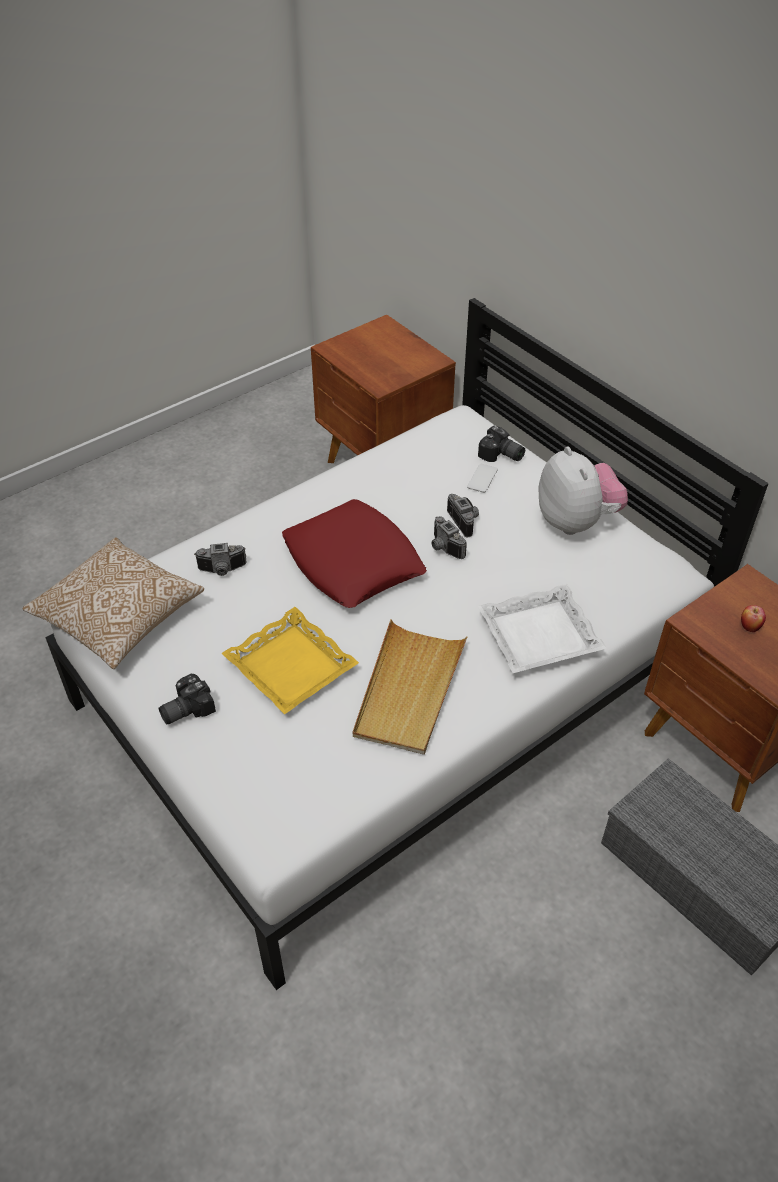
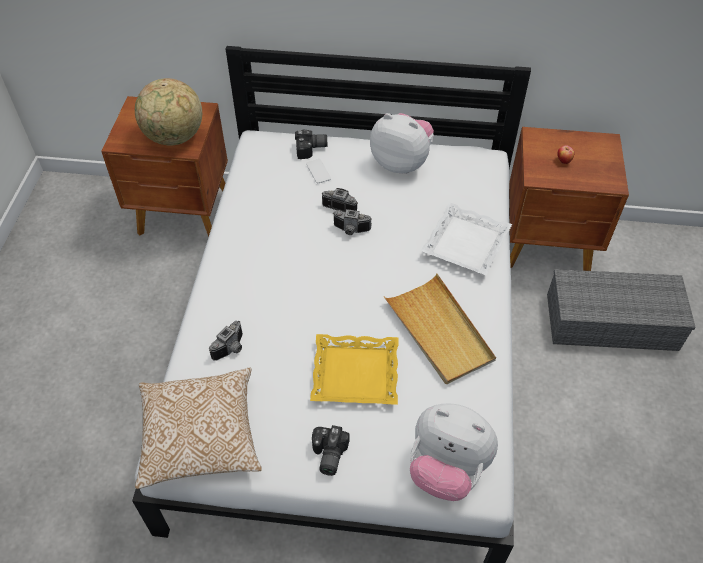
camera: 45 degrees left, 5 degrees up
(262, 803) = (446, 468): none -> plush toy
(353, 562) = (308, 279): red pillow -> none
(381, 369) = (174, 137): none -> globe

